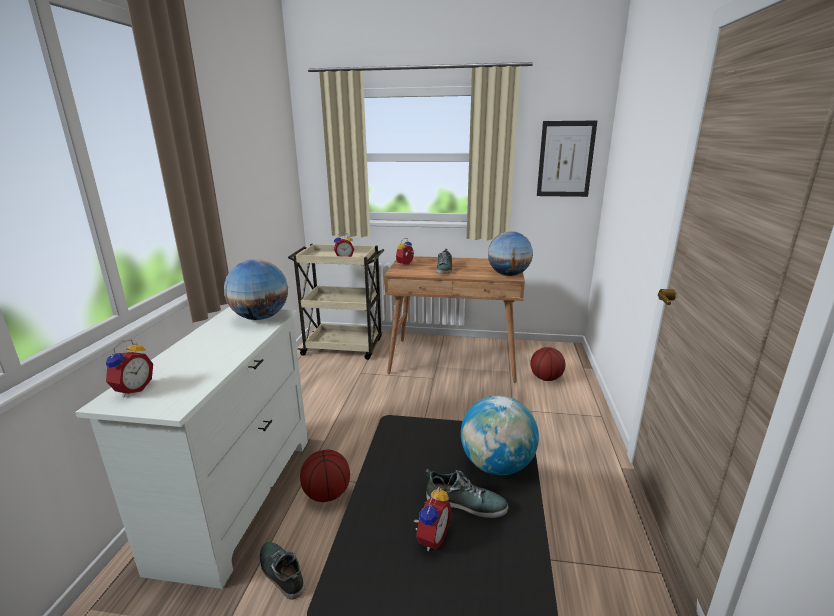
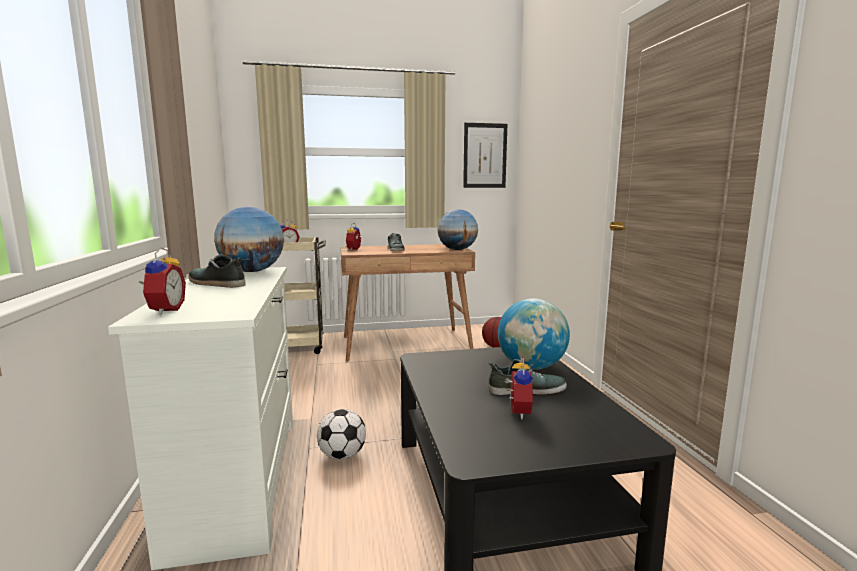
camera: 20 degrees left, 10 degrees down
(280, 573) = (331, 524): shoe -> shoe (215, 283)
(327, 494) = (342, 456): basketball -> football

